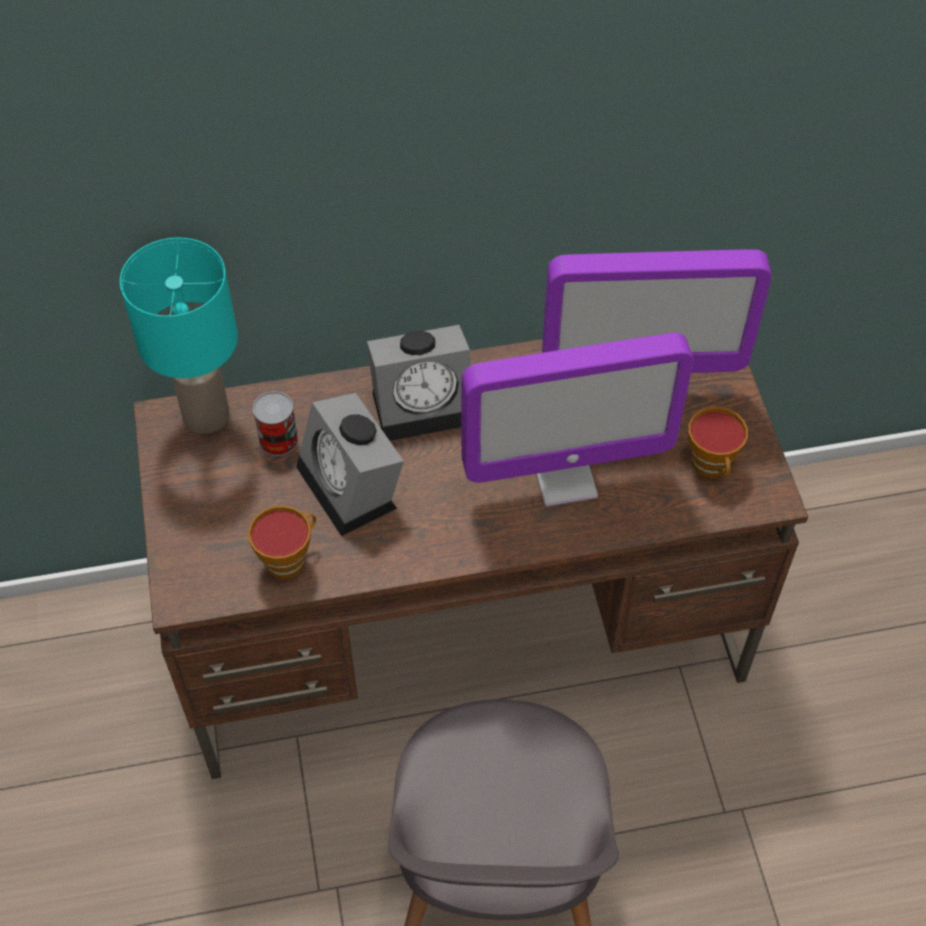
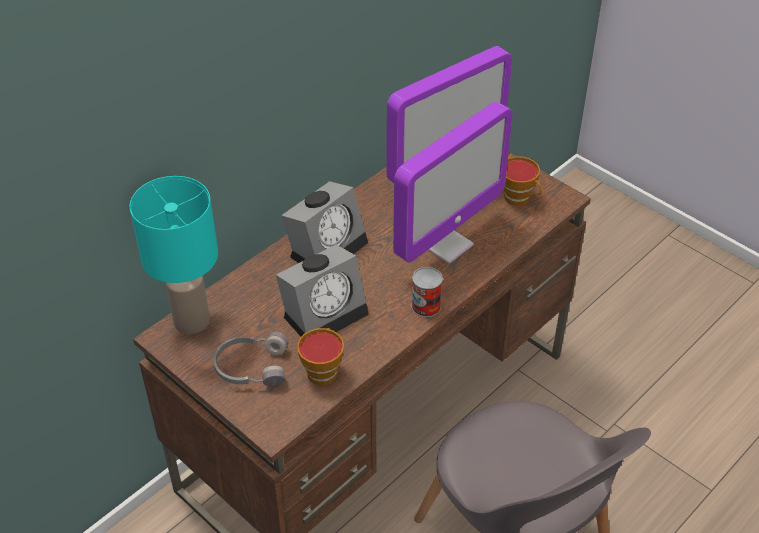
camera: 35 degrees left, 10 degrees down
(220, 508) = (251, 366): none -> grey headphones
(278, 439) = (253, 310): can -> can (426, 306)
(353, 487) = (325, 312): alarm clock -> alarm clock turned 60 degrees counterclockwise

